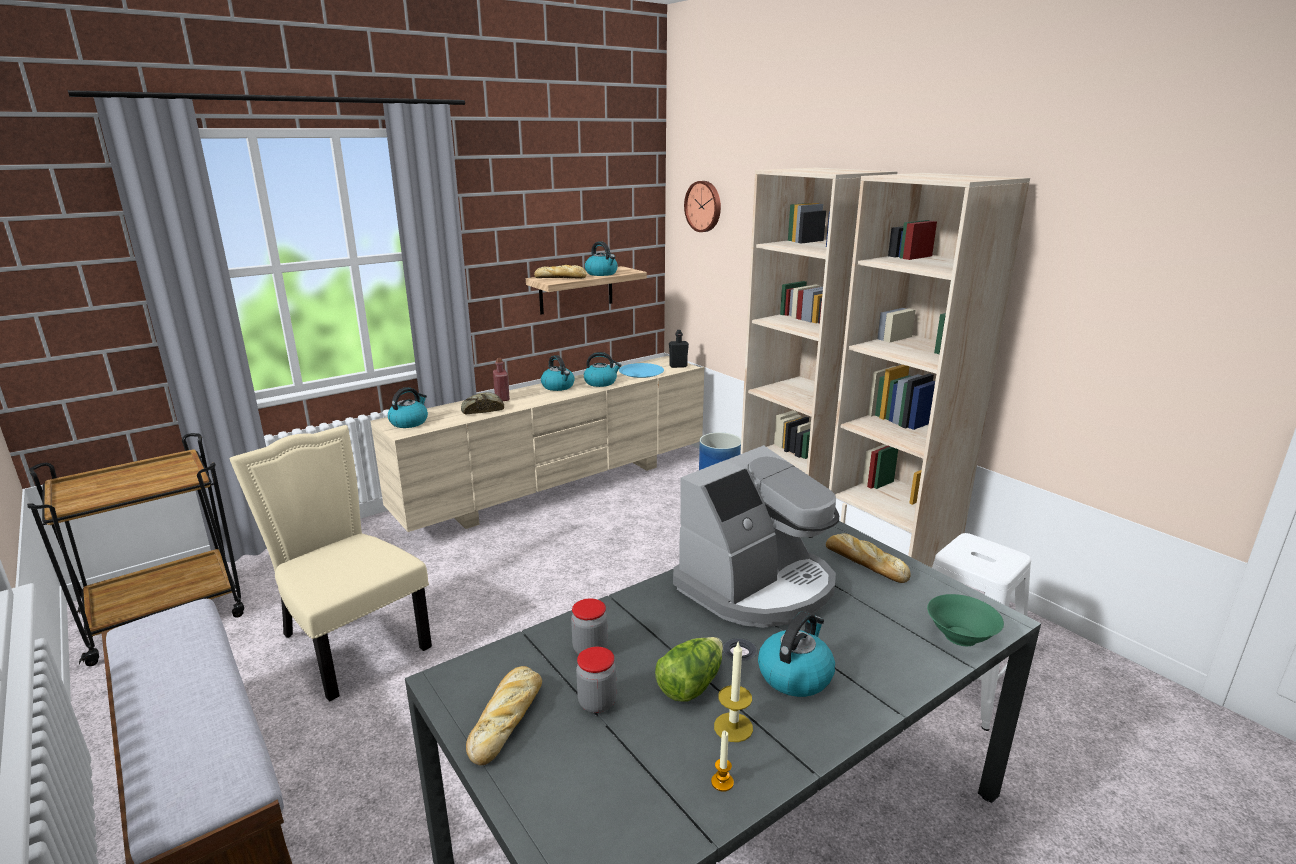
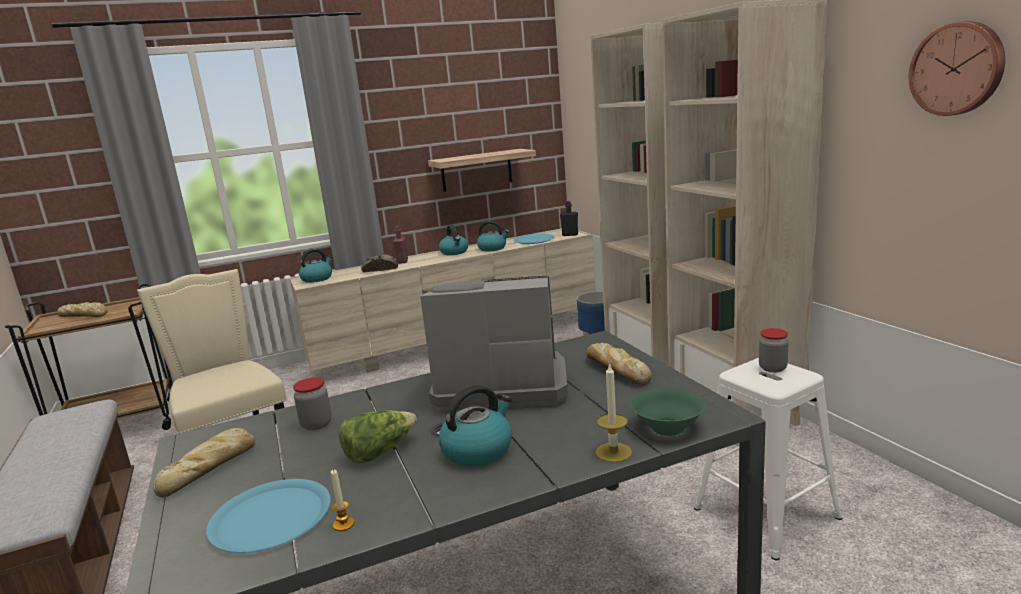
camera: 15 degrees right, 5 degrees down
(561, 277) = (457, 158): bread -> bread (84, 315)
(597, 702) = (289, 461): jar -> jar (772, 368)
(602, 273) = (494, 153): kettle -> none
(633, 780) = (271, 517): none -> blue plate
(704, 206) = (585, 87): wall clock -> wall clock (957, 69)
(733, 727) = (388, 485): candle -> candle (613, 452)
(757, 586) = (499, 384): coffee machine -> coffee machine turned 150 degrees counterclockwise

